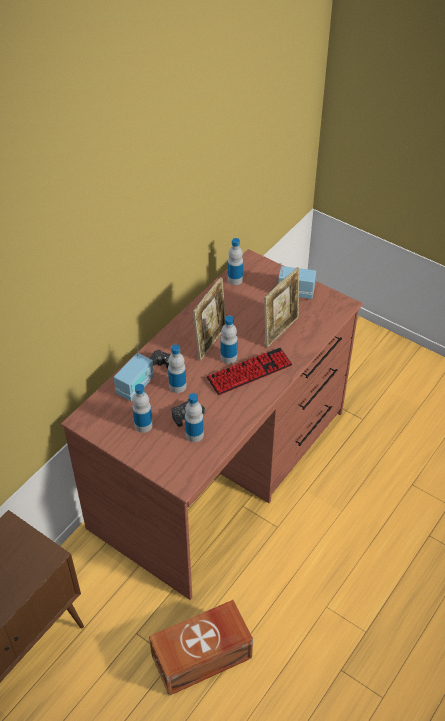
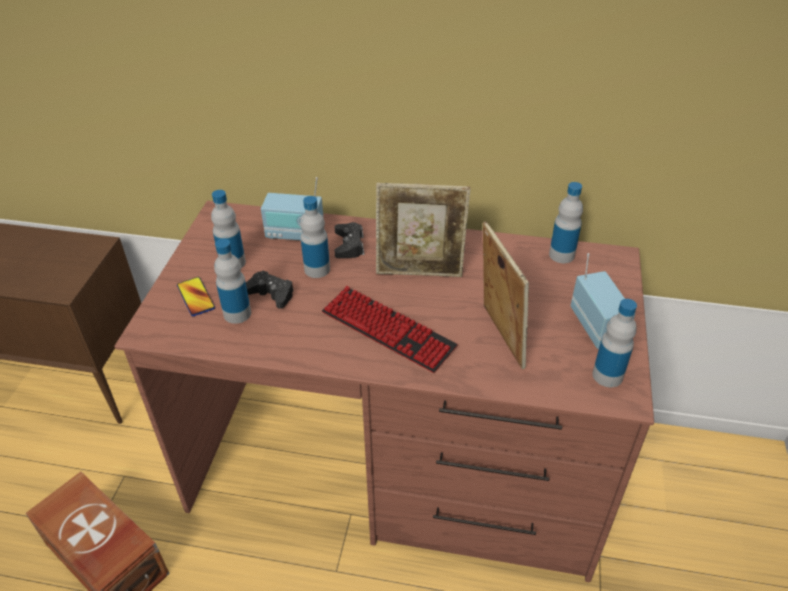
camera: 65 degrees right, 5 degrees down
(166, 451) = (196, 297): none -> phone
(228, 357) = (402, 299): bottle -> bottle (607, 375)
(280, 330) = (499, 336): picture frame -> picture frame turned 120 degrees counterclockwise

